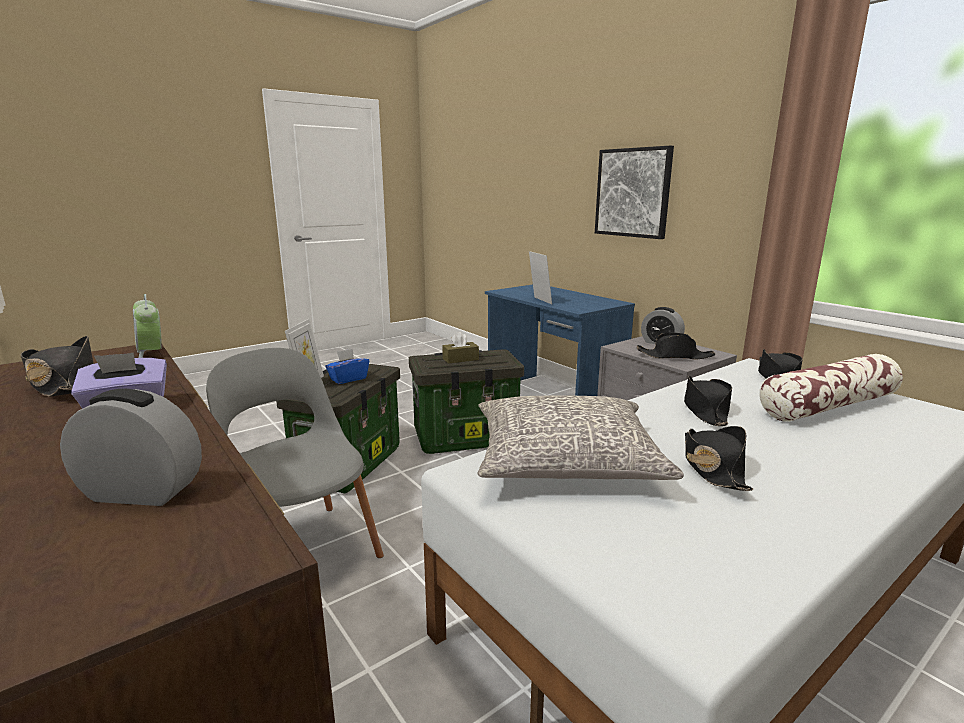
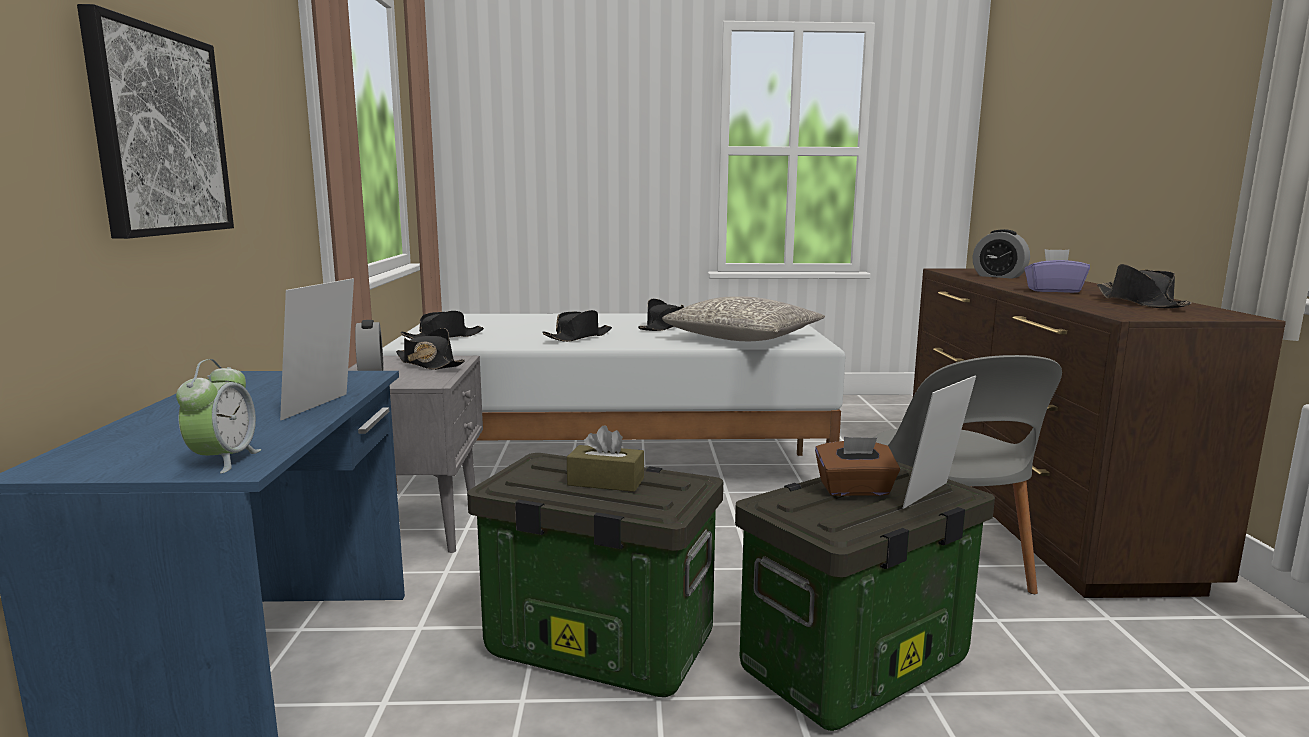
camera: 145 degrees left, 5 degrees down
(152, 354) = (1102, 311): alarm clock -> alarm clock (224, 460)
(348, 379) = (855, 490): blue tissue box -> brown tissue box
(828, 406) = (493, 327): pillow -> none

